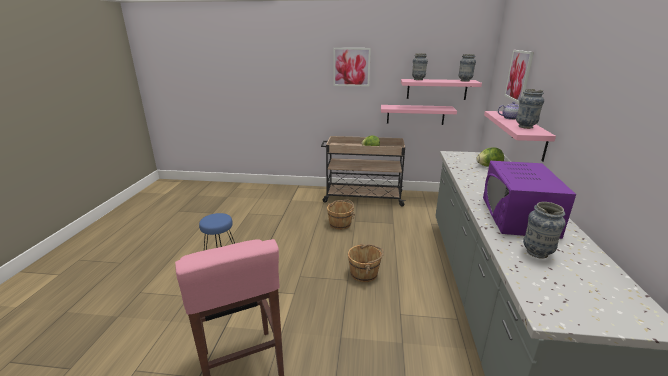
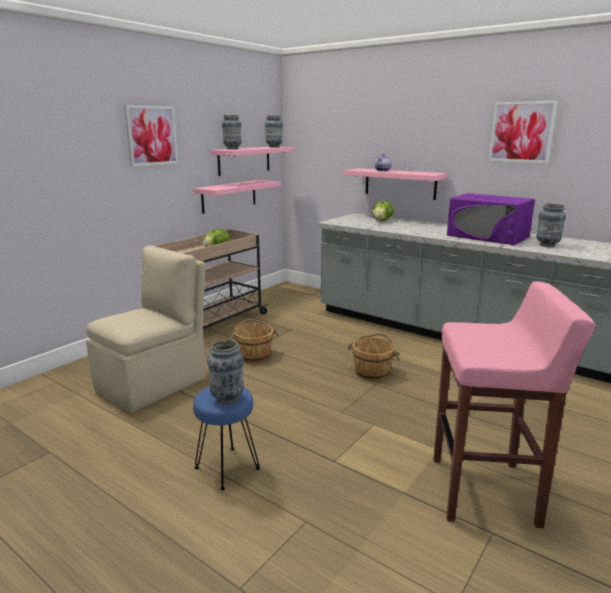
camera: 60 degrees left, 5 degrees down
(282, 210) = (154, 383): none -> beige chair
(519, 75) = (354, 132): picture -> picture (521, 132)
(525, 127) = (415, 172): vase -> vase (227, 398)

